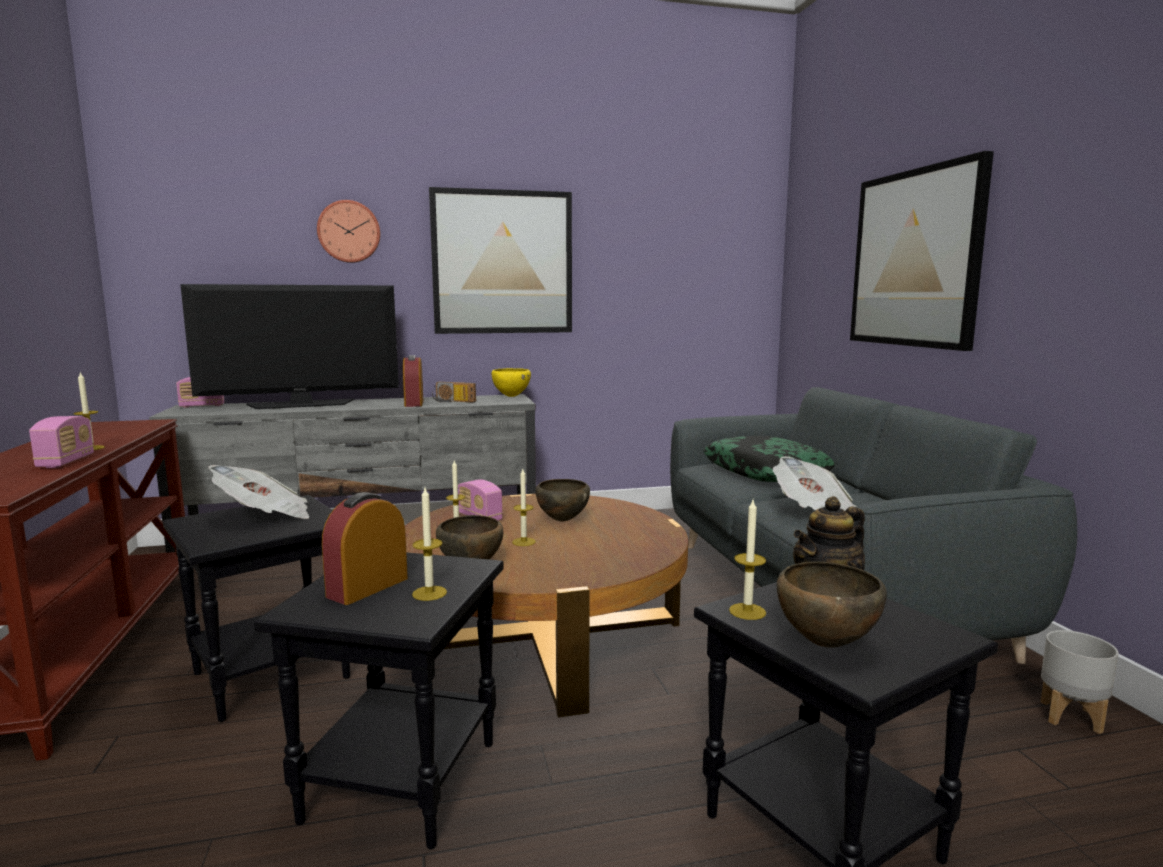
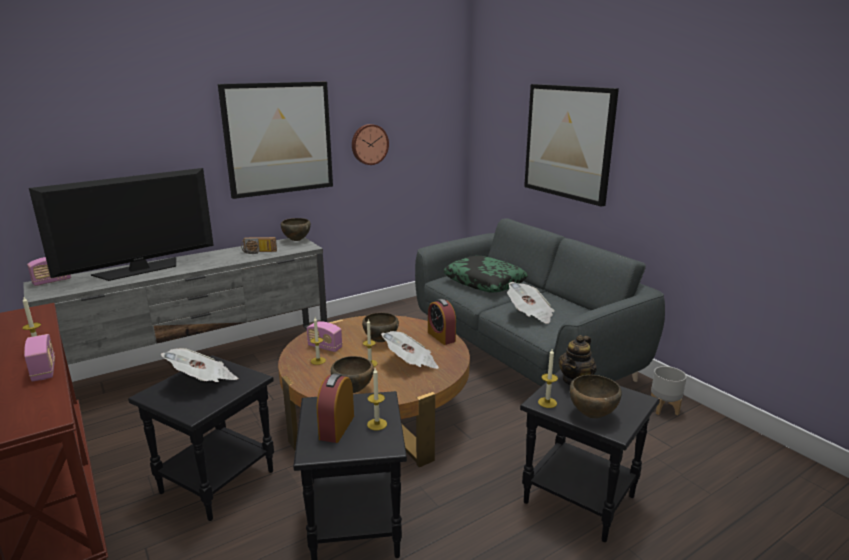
camera: 20 degrees left, 10 degrees up
(349, 232) = (155, 124): wall clock -> wall clock (369, 144)
(414, 403) = (231, 258): alarm clock -> alarm clock (441, 337)
(511, 396) = (296, 240): yellow bowl -> brown bowl
(584, 549) = (411, 363): none -> newspaper

